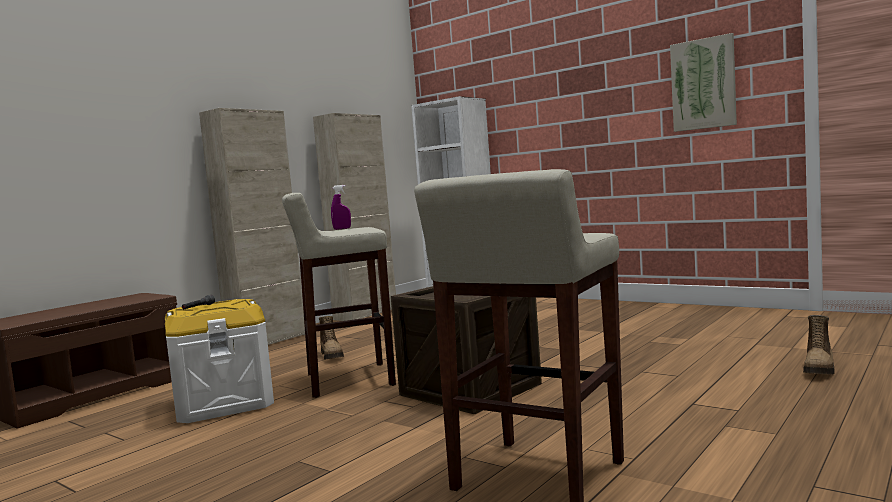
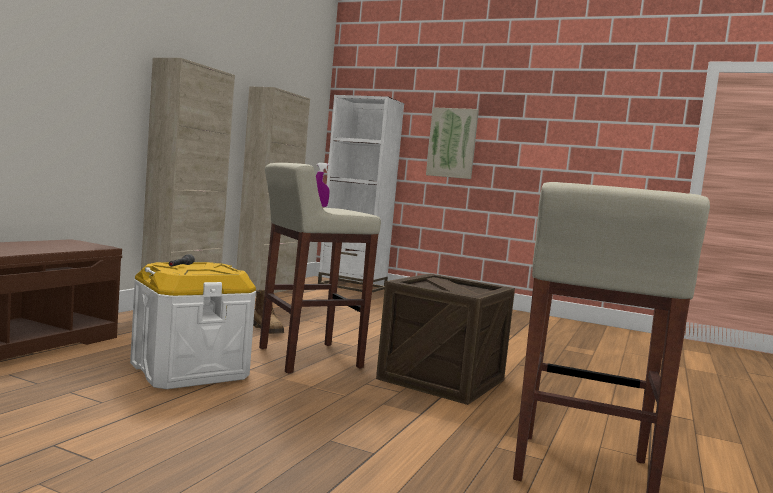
camera: 15 degrees left, 0 degrees up
(703, 84) = (612, 131): picture -> picture (452, 143)
(819, 369) = (723, 389): boot -> none

